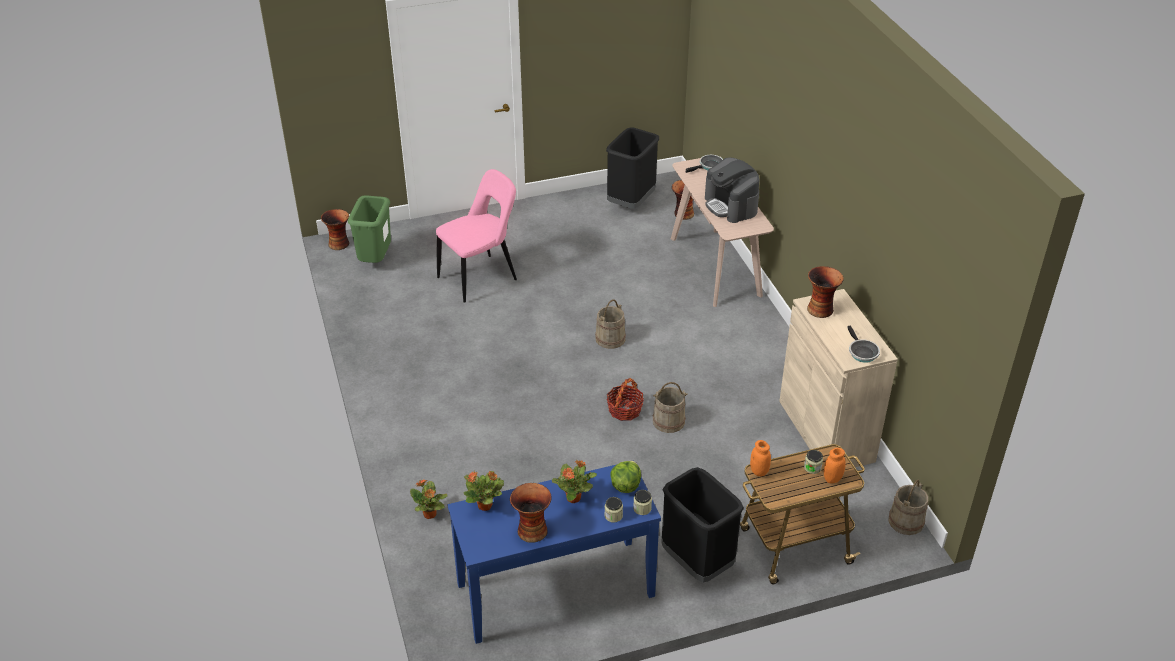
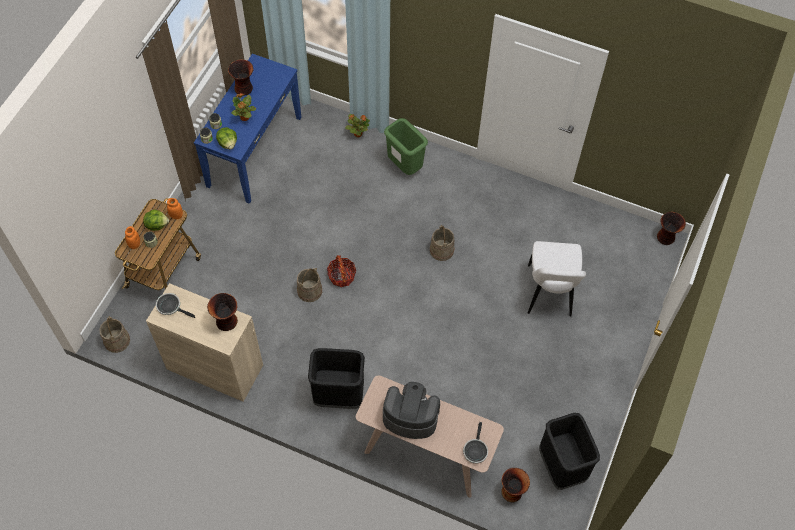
camera: 130 degrees right, 20 degrees up
(375, 260) = (625, 246): green trash can -> green trash can (405, 167)
(480, 277) = (549, 293): pink chair -> white chair
(485, 505) = (279, 81): potted plant -> none
(610, 338) = (413, 320): beige bucket -> beige bucket (442, 250)
(697, 562) = (204, 221): black trash can -> black trash can (338, 396)
(789, 479) = (157, 225): none -> lettuce

